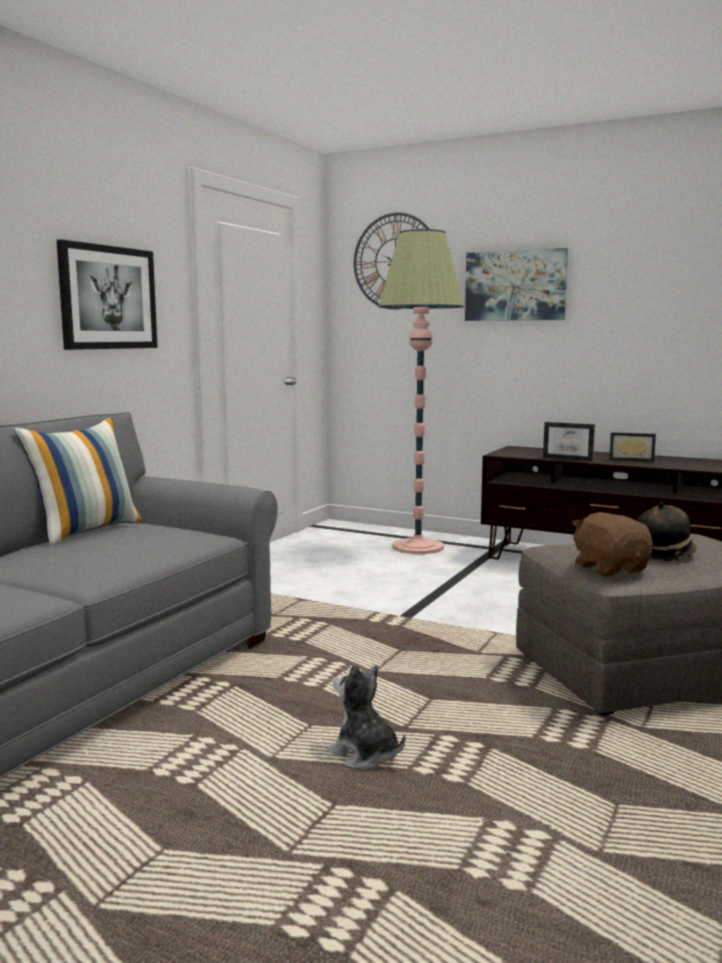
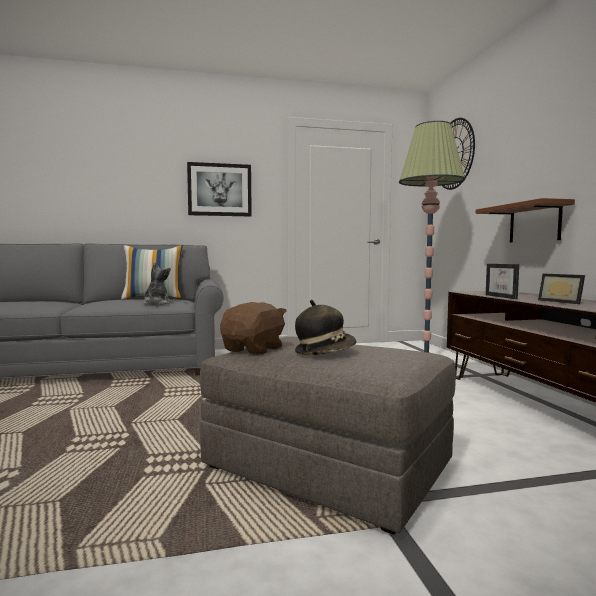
camera: 50 degrees right, 5 degrees down
(365, 755) = (88, 424): plush toy -> plush toy (156, 303)
(515, 285) = (517, 154): picture -> none
(545, 370) = (534, 223): none -> brown shelf

